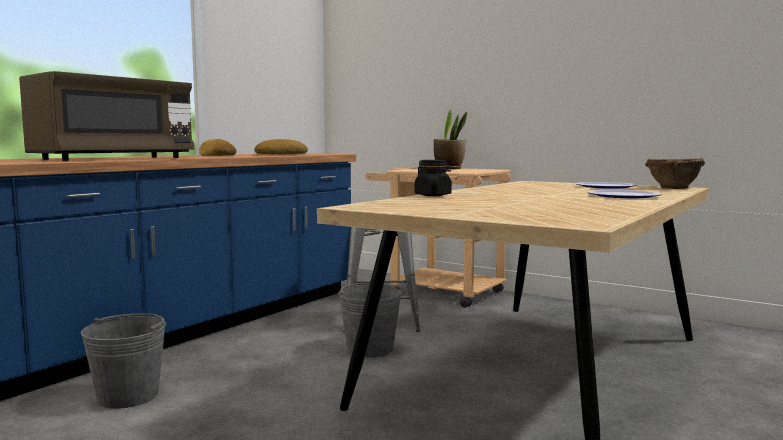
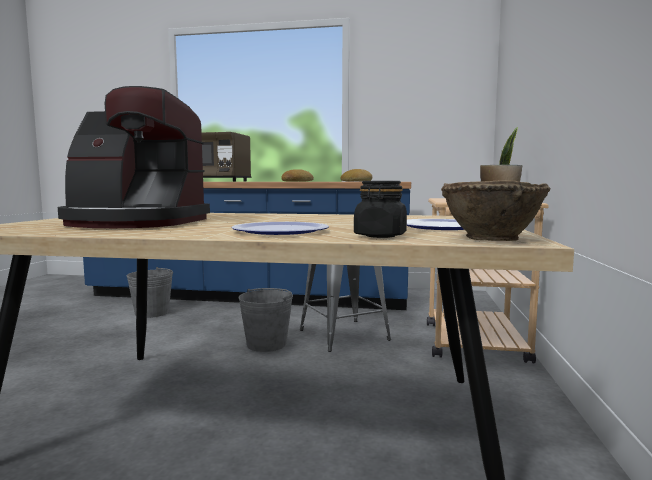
camera: 65 degrees right, 0 degrees up
(433, 195) = (230, 213): black jar -> black jar (380, 236)
(530, 206) = (134, 222): none -> coffee machine

